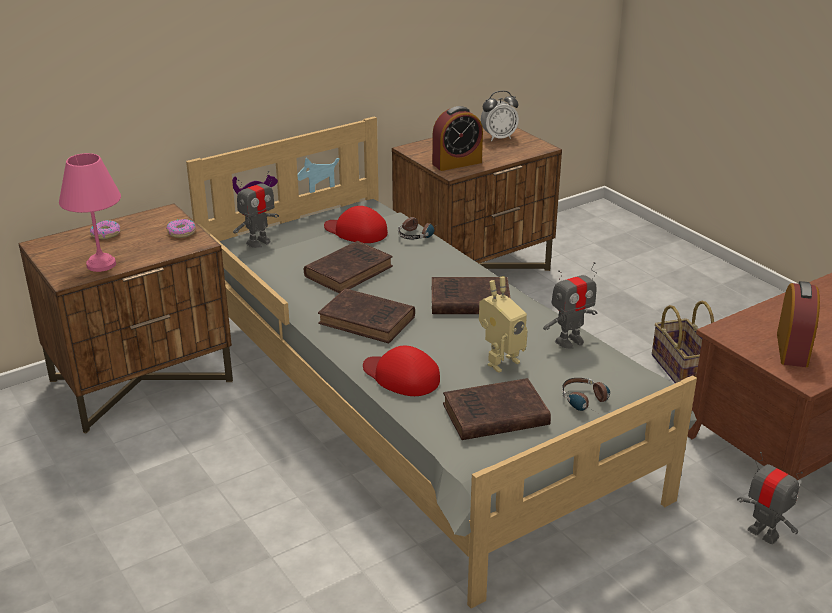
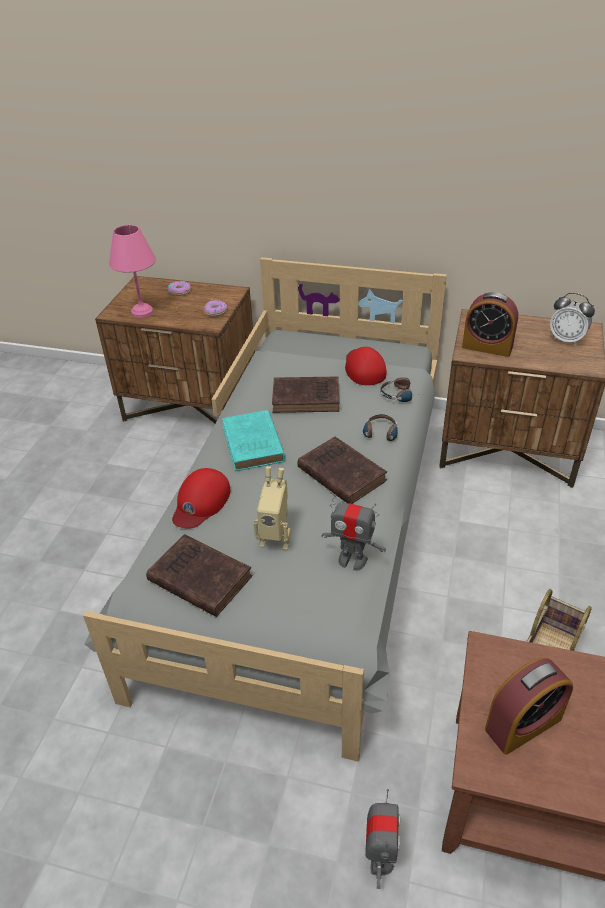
camera: 50 degrees right, 10 degrees up
(258, 242) = (293, 343): toy robot -> none
(369, 321) = (253, 445): brown book -> turquoise book
(401, 376) = (201, 502): red cap -> red cap turned 150 degrees counterclockwise
(588, 403) = (272, 623): headphones -> headphones (380, 436)

